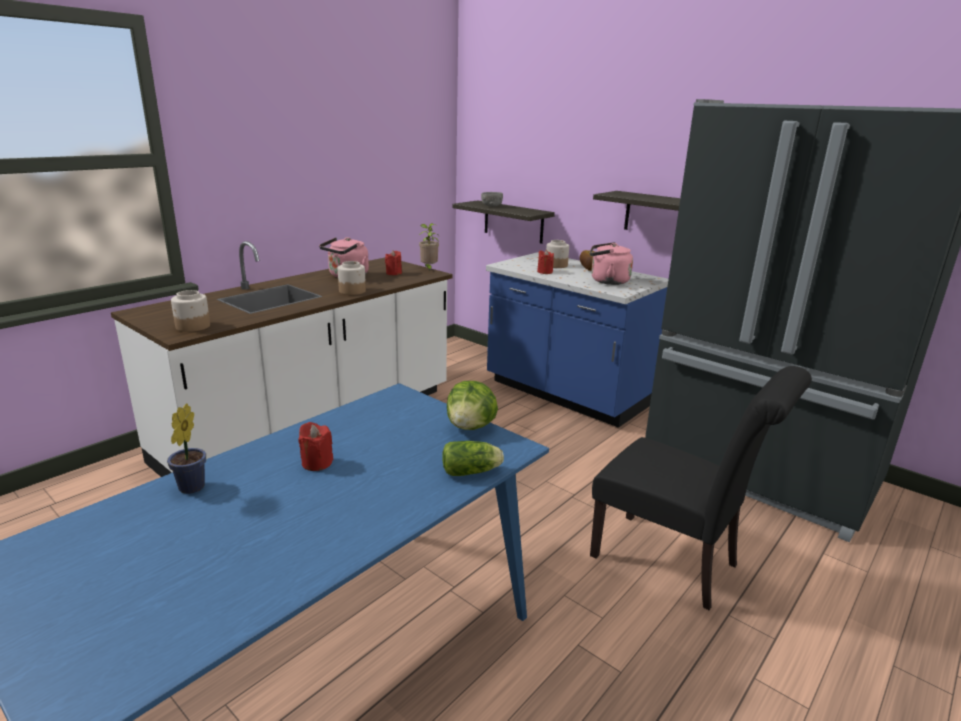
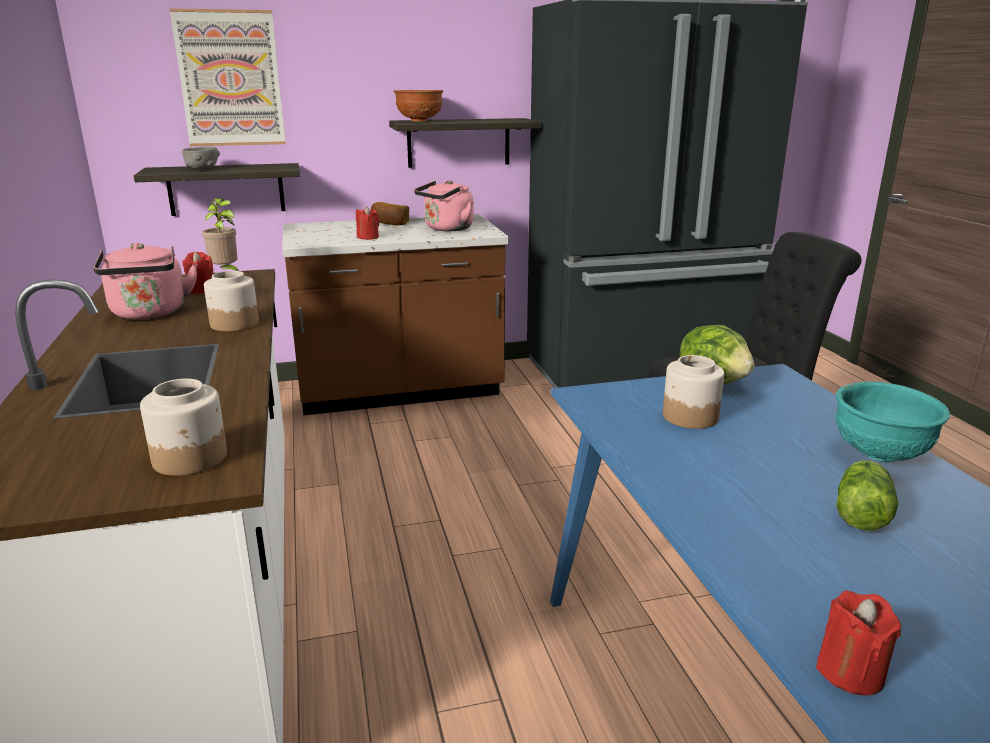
camera: 55 degrees left, 0 degrees up
(190, 489) = (790, 586): potted plant -> none
(317, 463) = (755, 479): red candle -> red candle (850, 672)
(395, 504) = (880, 455): none -> turquoise bowl
(473, 472) = (820, 404): lettuce -> lettuce (862, 511)
(526, 150) = (230, 79): none -> picture
(556, 265) = (353, 229): jar -> jar (689, 416)
(565, 394) = (400, 392): blue counter -> brown counter
(626, 194) = (419, 121): none -> brown bowl

